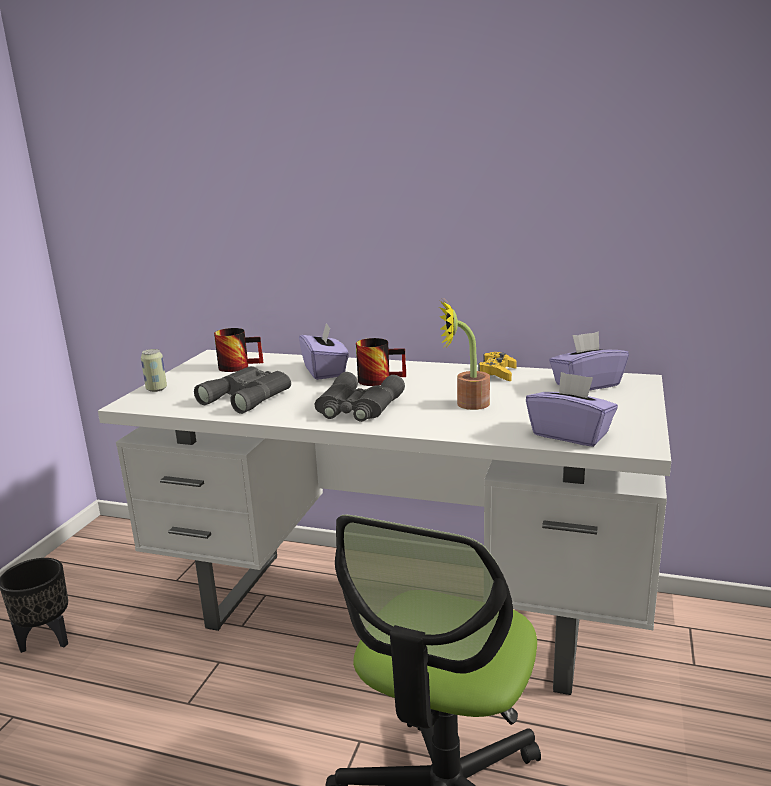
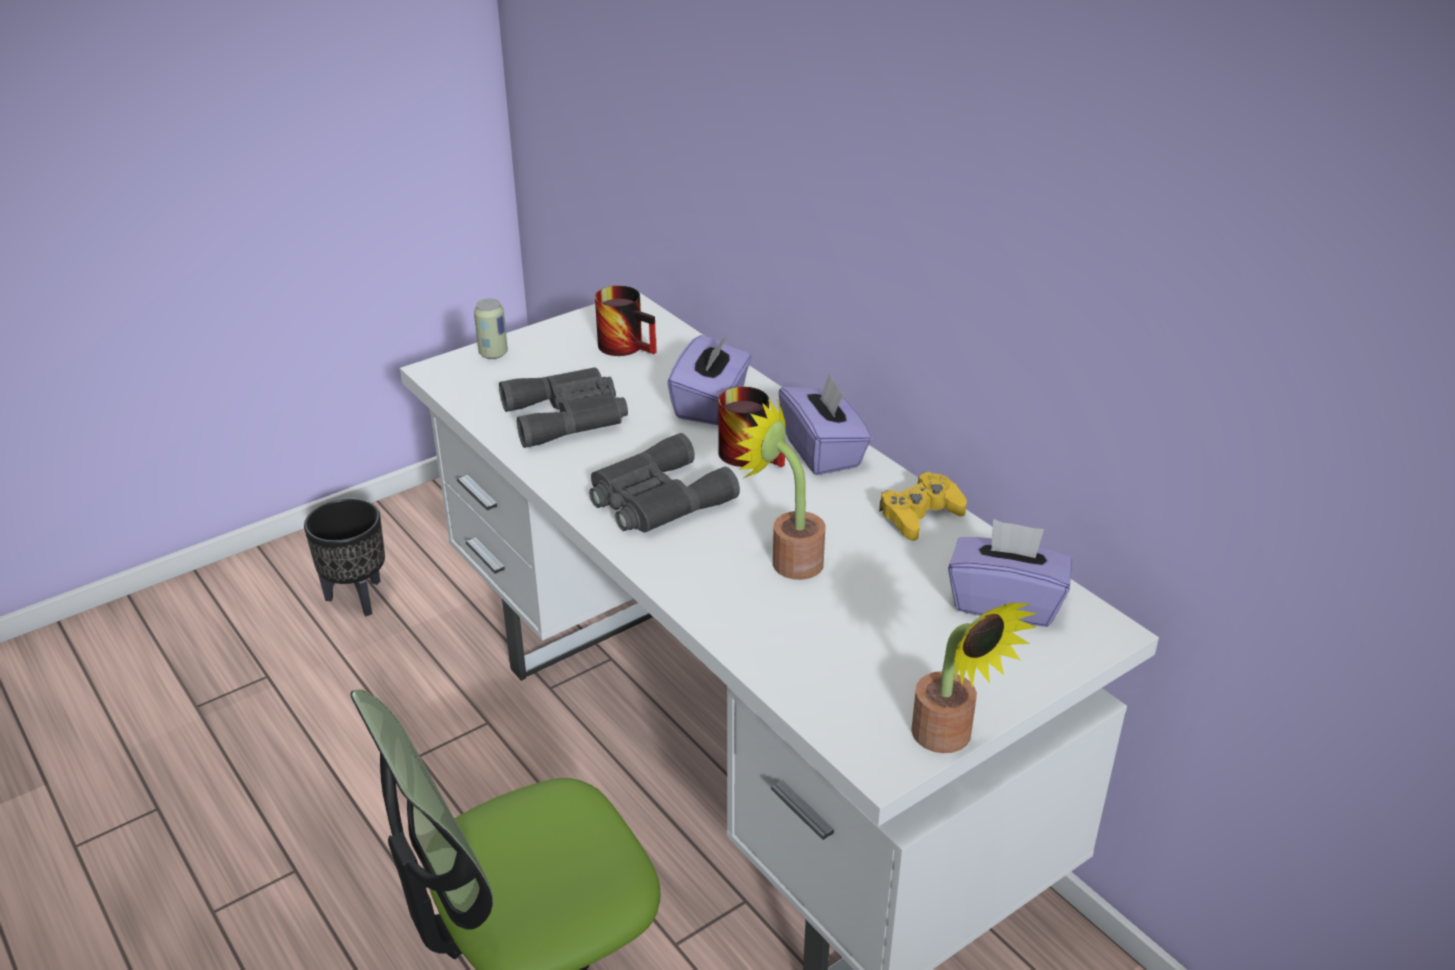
camera: 35 degrees right, 15 degrees up
(570, 434) = (828, 689): purple tissue box -> purple tissue box (823, 451)
(652, 429) = (949, 739): none -> potted plant

